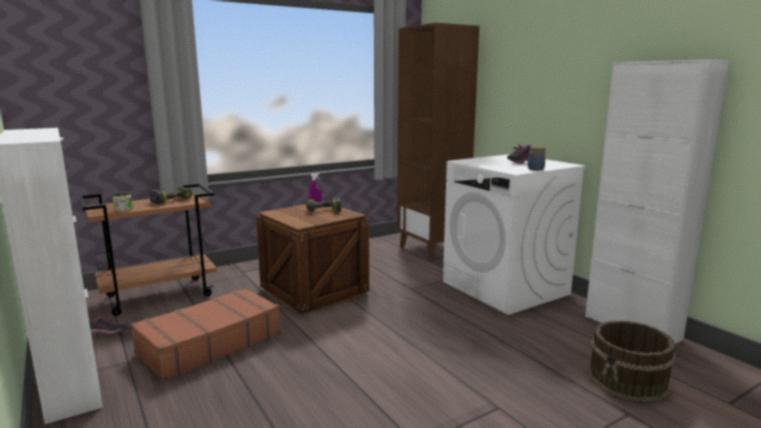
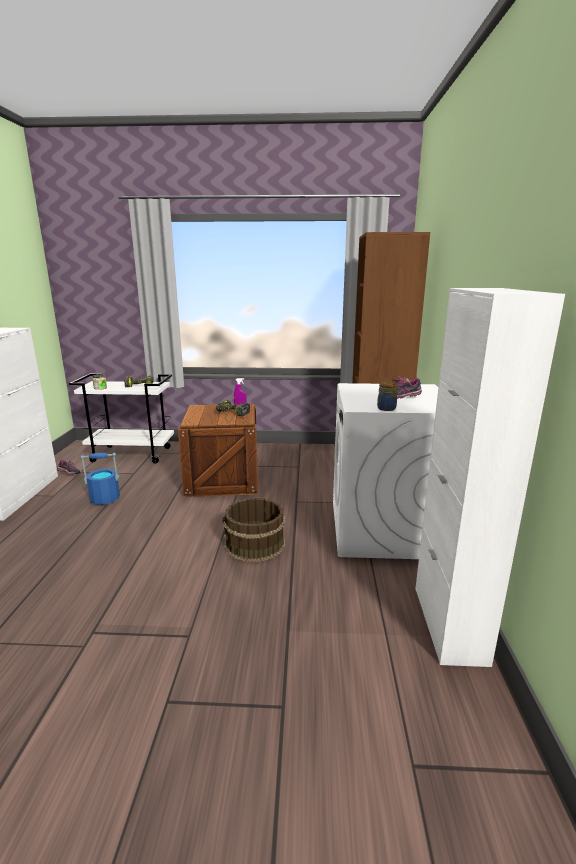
camera: 35 degrees right, 5 degrees up
(160, 295) = (132, 454): brown cart -> white cart
(209, 344) = (105, 499): brown suitcase -> blue bucket
(628, 380) = (343, 675): brown bucket -> brown bucket (255, 545)

